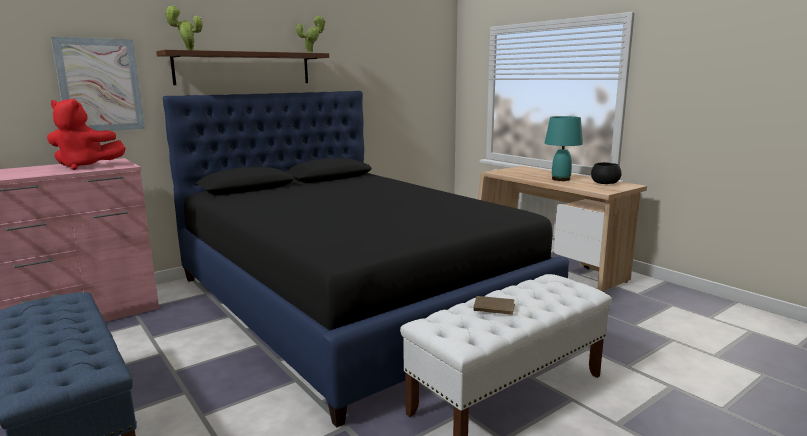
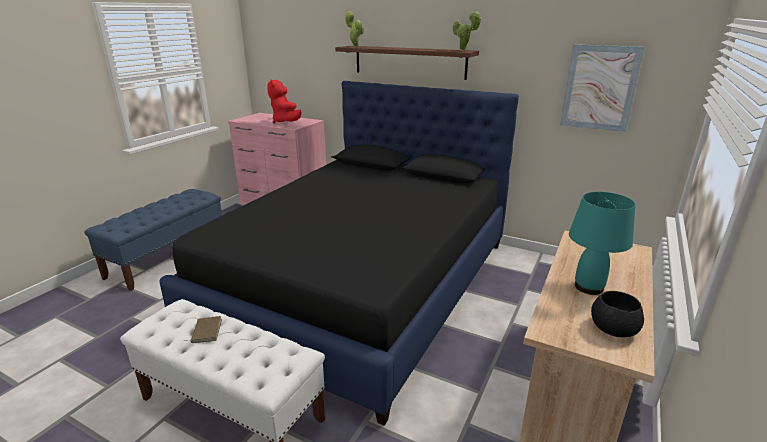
camera: 65 degrees right, 10 degrees up
(100, 85) = (317, 69): picture -> picture (599, 88)

